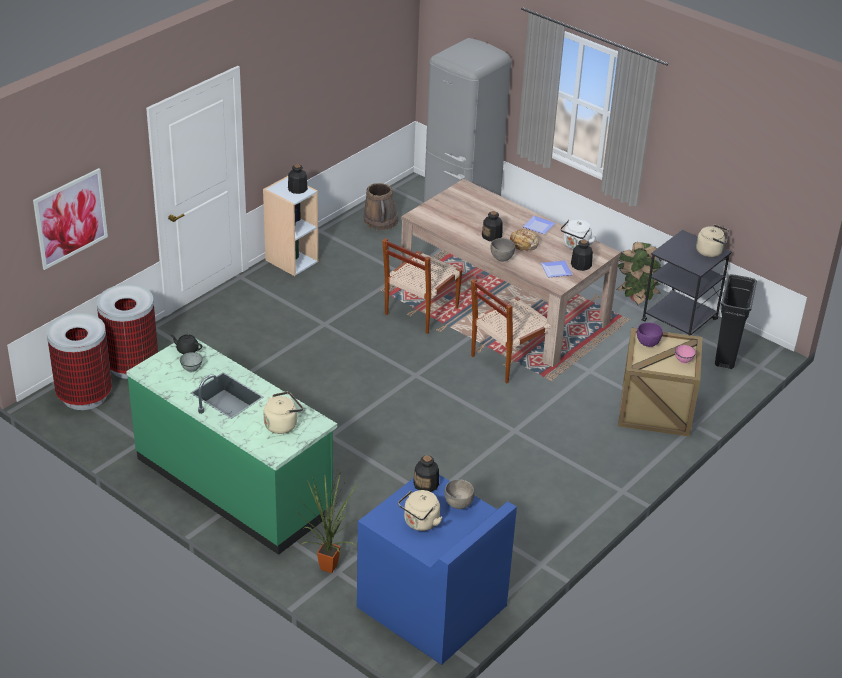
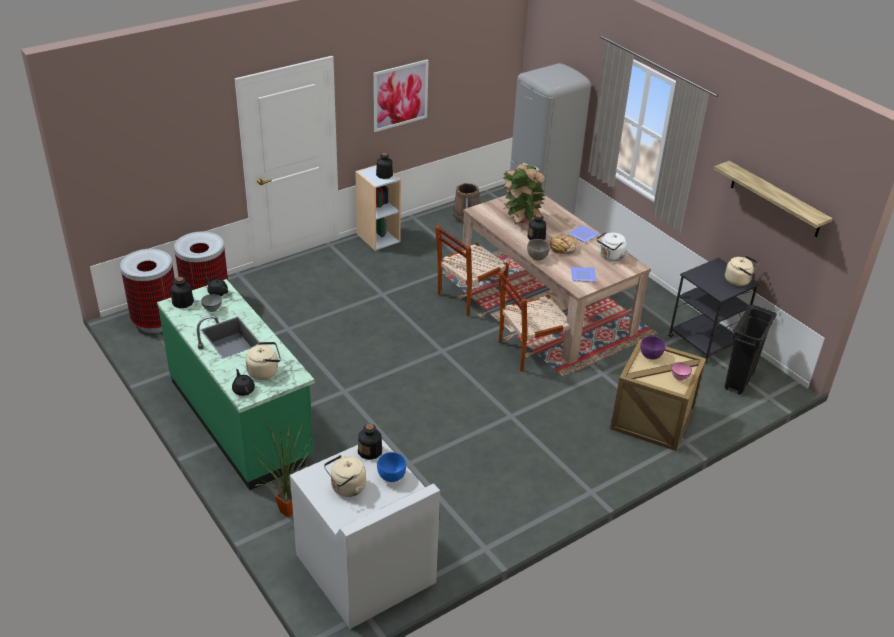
camera: 15 degrees right, 0 degrees up
(70, 218) = (154, 165): picture -> picture (400, 95)
(270, 447) = (243, 390): none -> black teapot
(431, 606) = (364, 568): blue washing machine -> white washing machine
(458, 504) = (391, 477): grey bowl -> blue bowl
(581, 265) = (608, 274): bottle -> bottle (182, 302)
(635, 298) = (670, 315): potted plant -> potted plant (520, 219)
(740, 163) = (775, 199): none -> shelf

